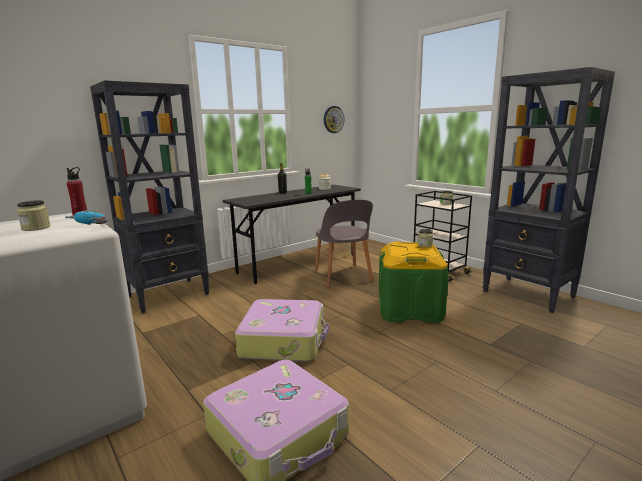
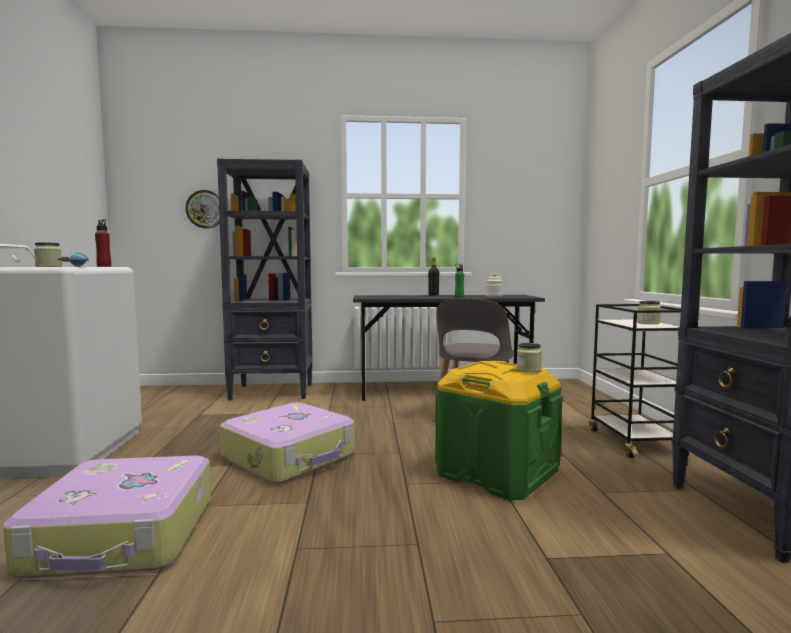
camera: 35 degrees right, 10 degrees down
(333, 119) = (537, 207): wall clock -> wall clock (205, 209)

